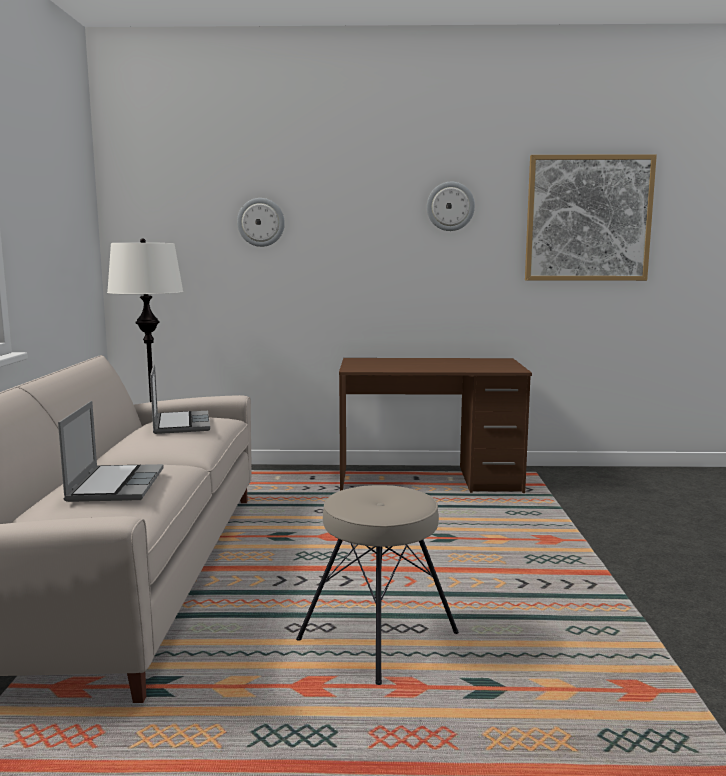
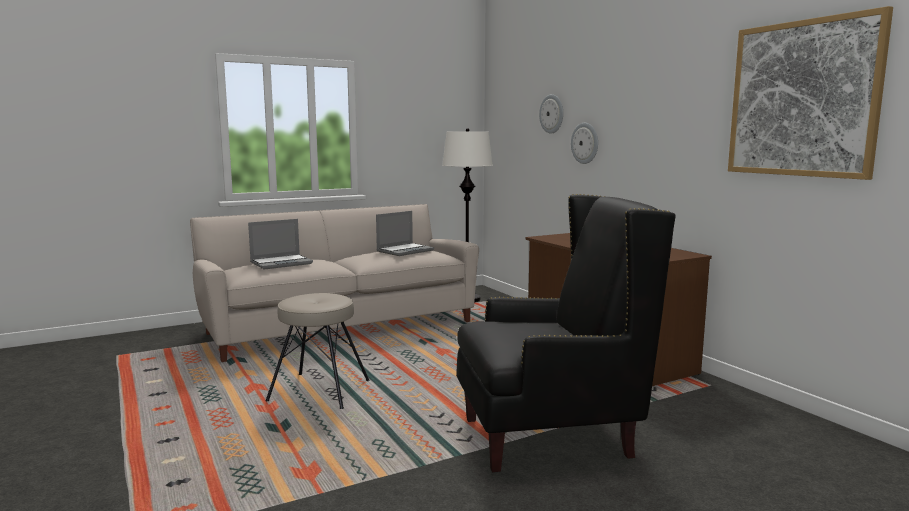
camera: 60 degrees right, 0 degrees up
(450, 206) = (671, 93): wall clock -> wall clock (585, 143)
(603, 550) = (549, 437): none -> black armchair

